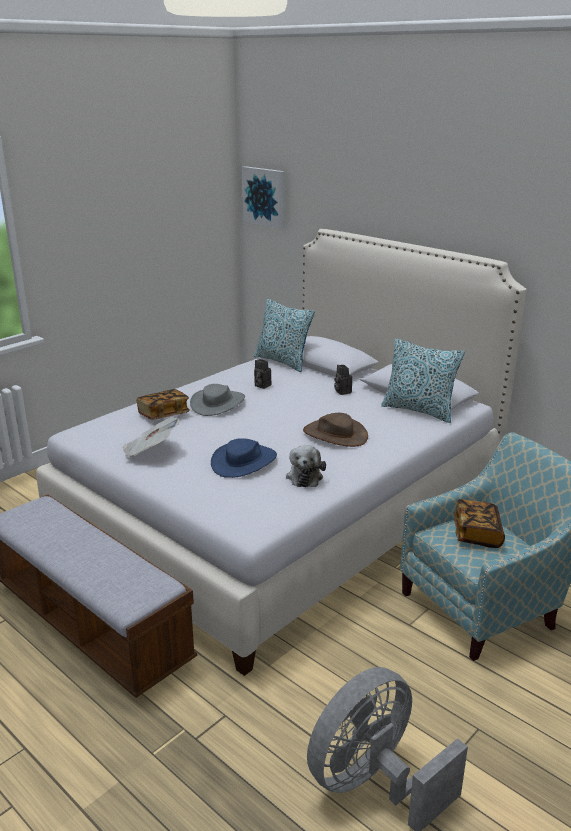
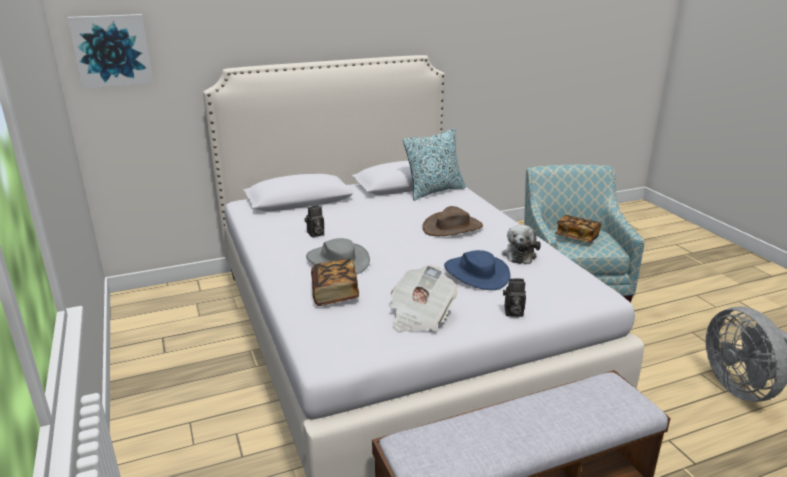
camera: 65 degrees left, 0 degrees up
(283, 361) = (269, 214): pillow -> none
(304, 476) = (519, 254): plush toy -> plush toy turned 75 degrees clockwise
(342, 391) = (368, 207): camera -> camera (512, 312)

